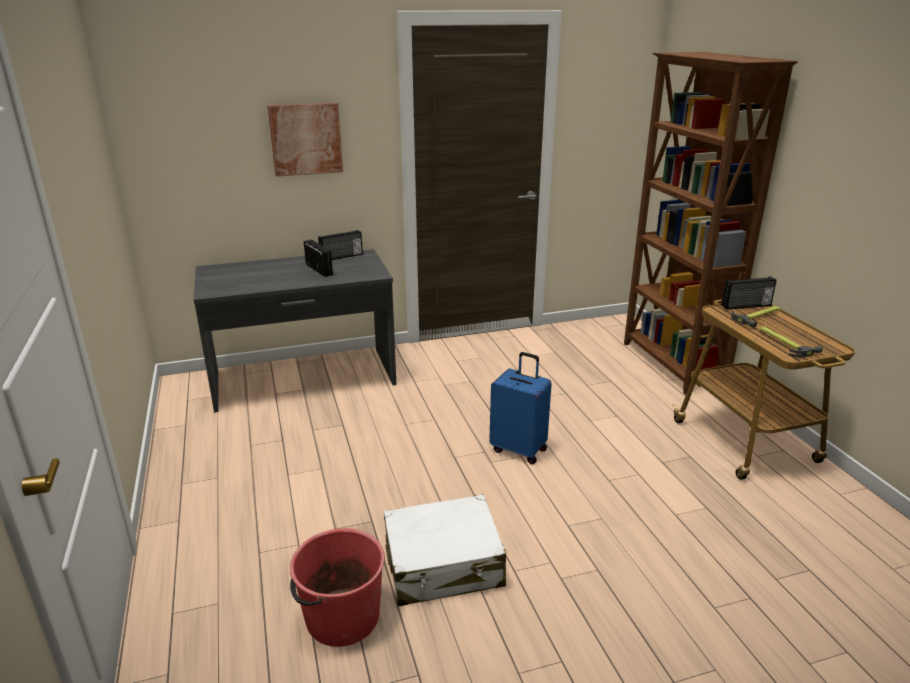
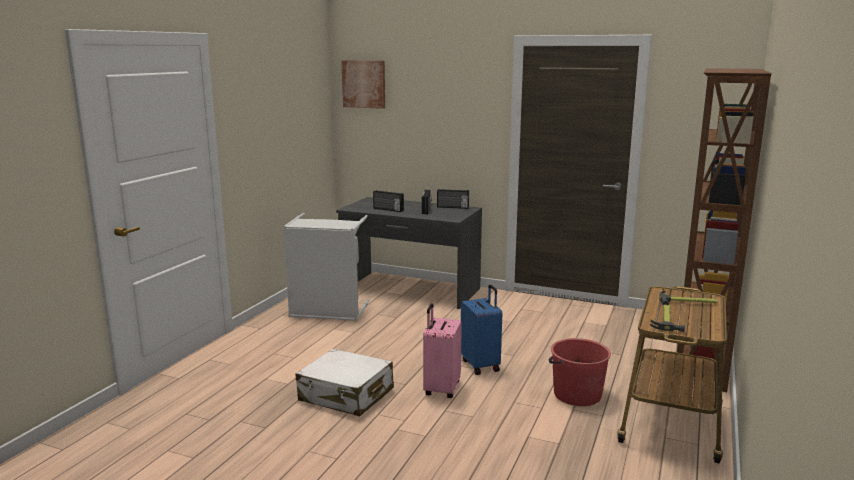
camera: 40 degrees right, 10 degrees down
(244, 453) = (328, 312): none -> grey laundry basket
(305, 139) = (444, 121): picture -> picture (364, 84)
(341, 617) = (268, 392): red bucket -> red bucket (576, 394)
(526, 500) = (441, 389): none -> pink suitcase
(746, 306) = (695, 295): radio -> radio (388, 209)

